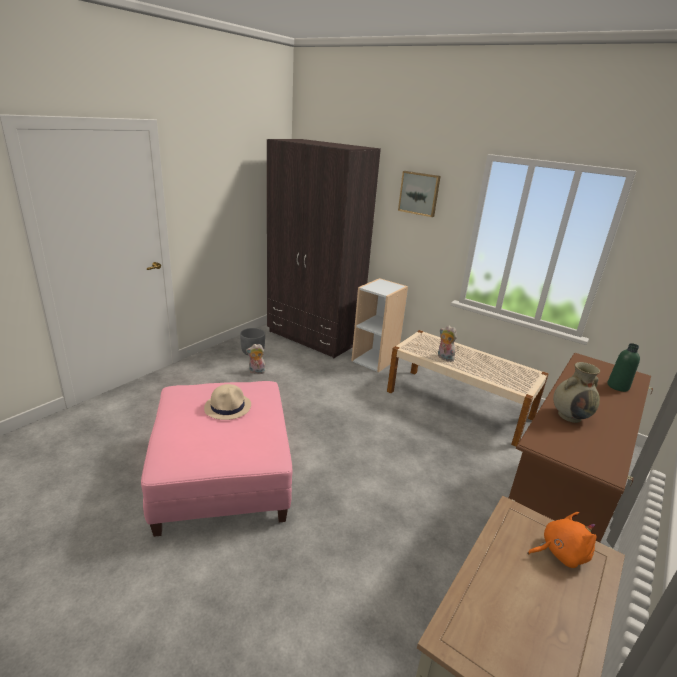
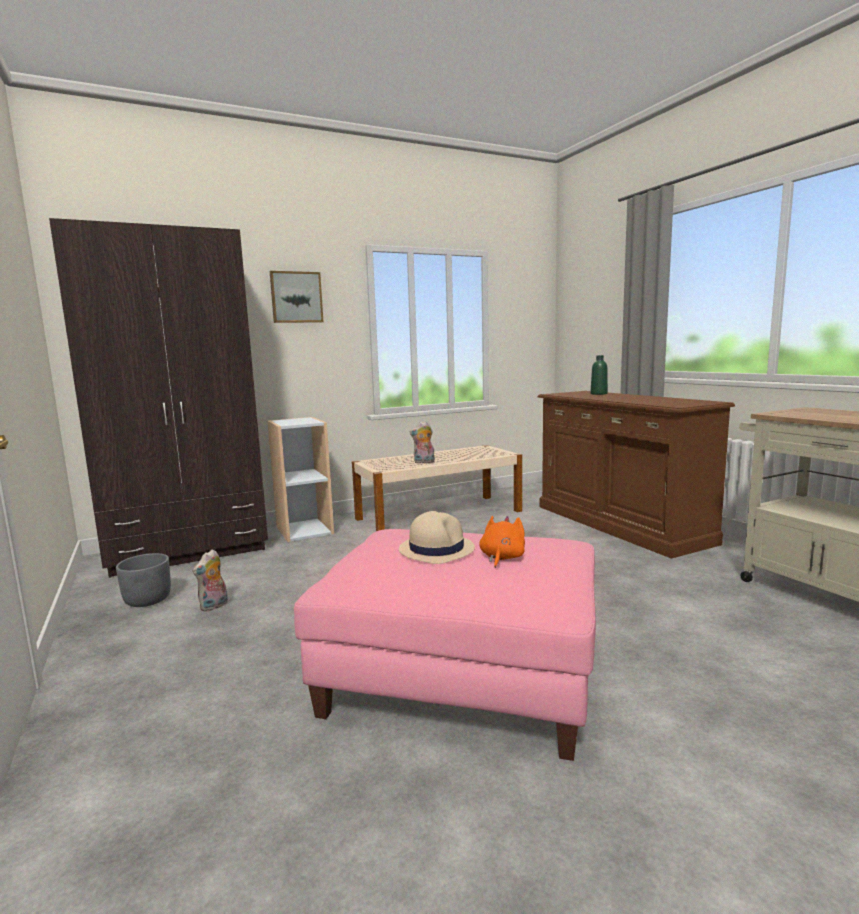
camera: 60 degrees left, 15 degrees down
(560, 552) = (813, 412): orange plush toy -> orange plush toy (501, 558)
(570, 416) = (639, 400): beige vase -> none

